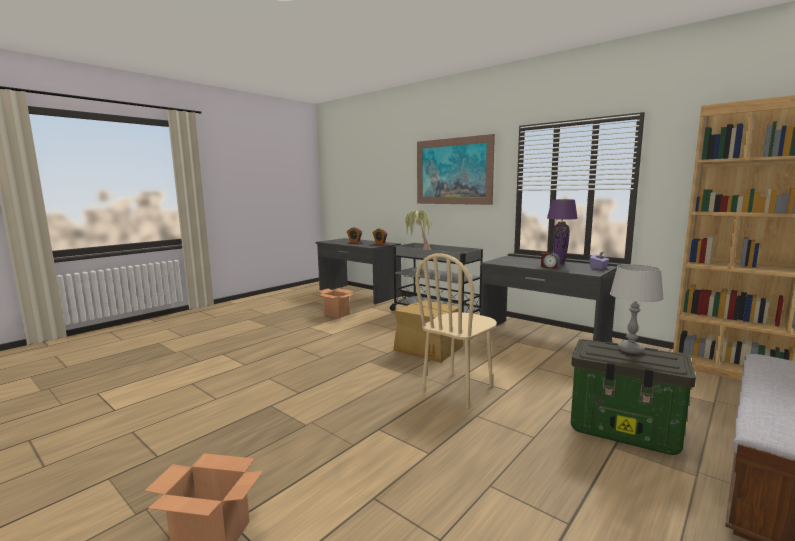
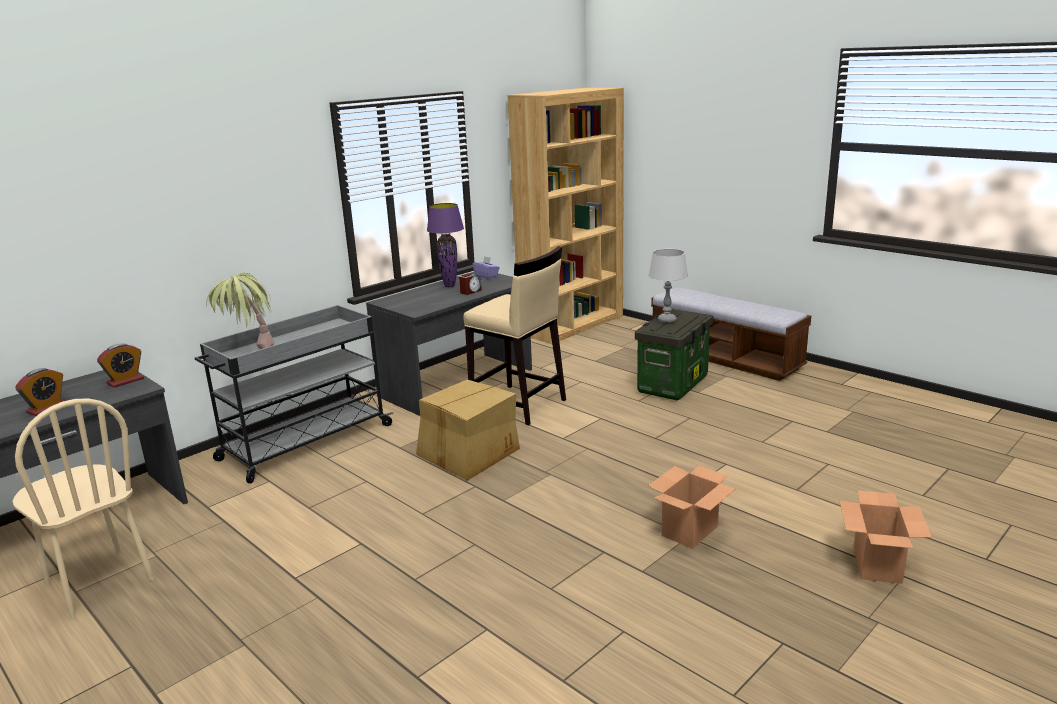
camera: 85 degrees left, 10 degrees up
(337, 314) = (226, 547): cardboard box -> cardboard box (690, 530)
(453, 171) = (225, 186): picture -> none
(458, 389) = (597, 443): beige chair -> beige chair (98, 582)
(515, 358) = (518, 405): none -> beige stool

